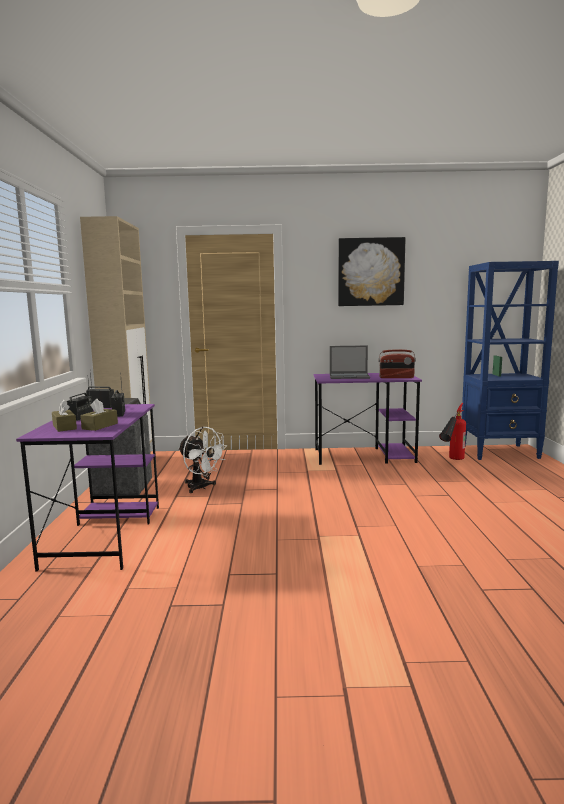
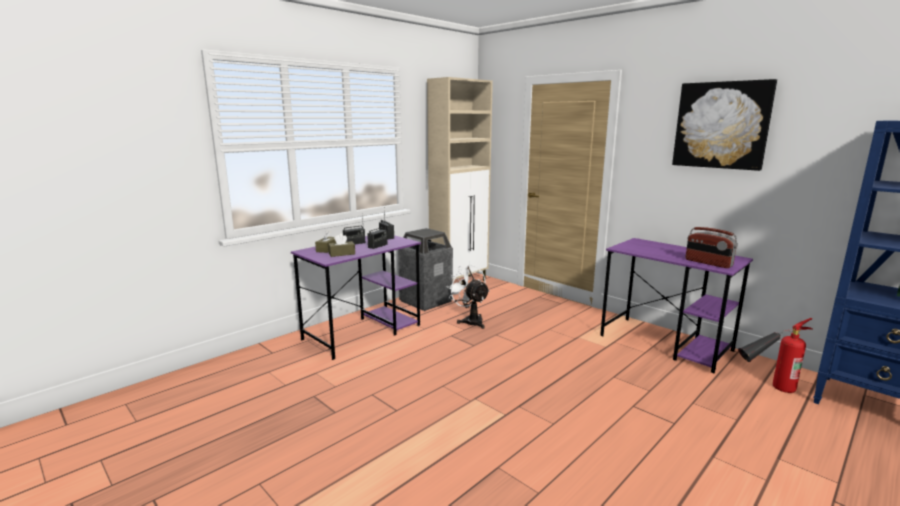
camera: 45 degrees right, 5 degrees up
(201, 488) = (470, 320): white fan -> white fan turned 150 degrees clockwise
(349, 376) = (659, 249): laptop -> none

